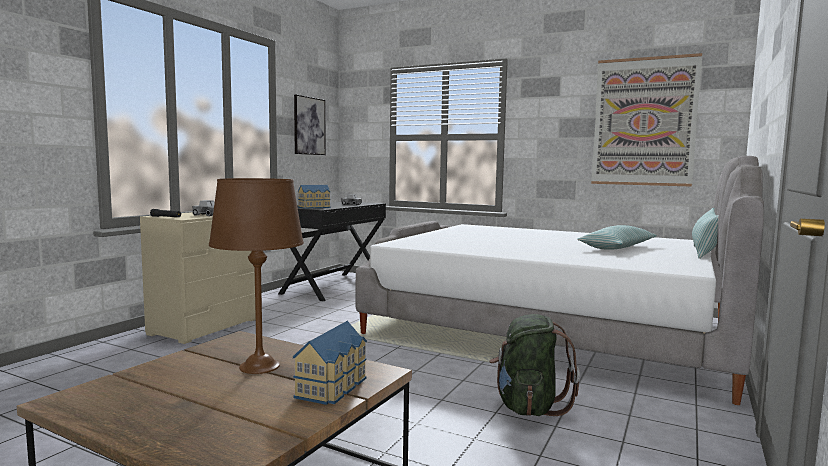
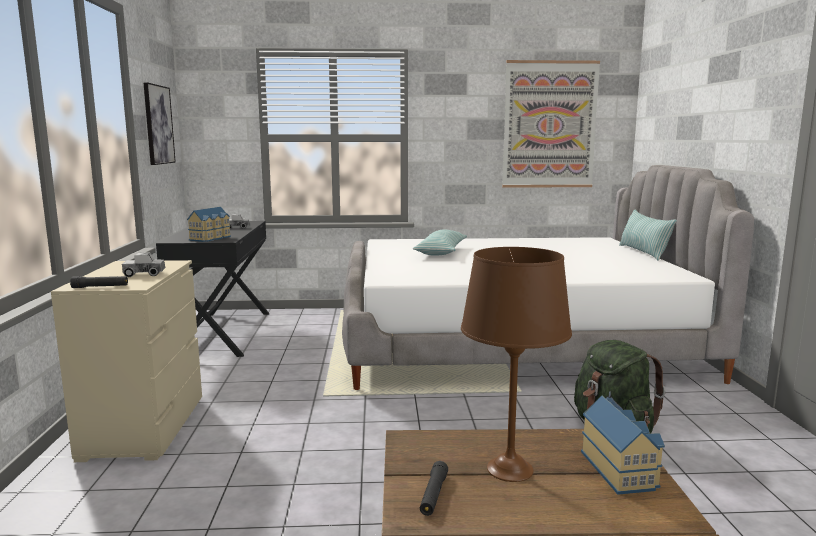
camera: 30 degrees left, 5 degrees up
(183, 365) = (433, 495): none -> black flashlight
(617, 248) = (577, 256): pillow -> pillow (441, 252)

